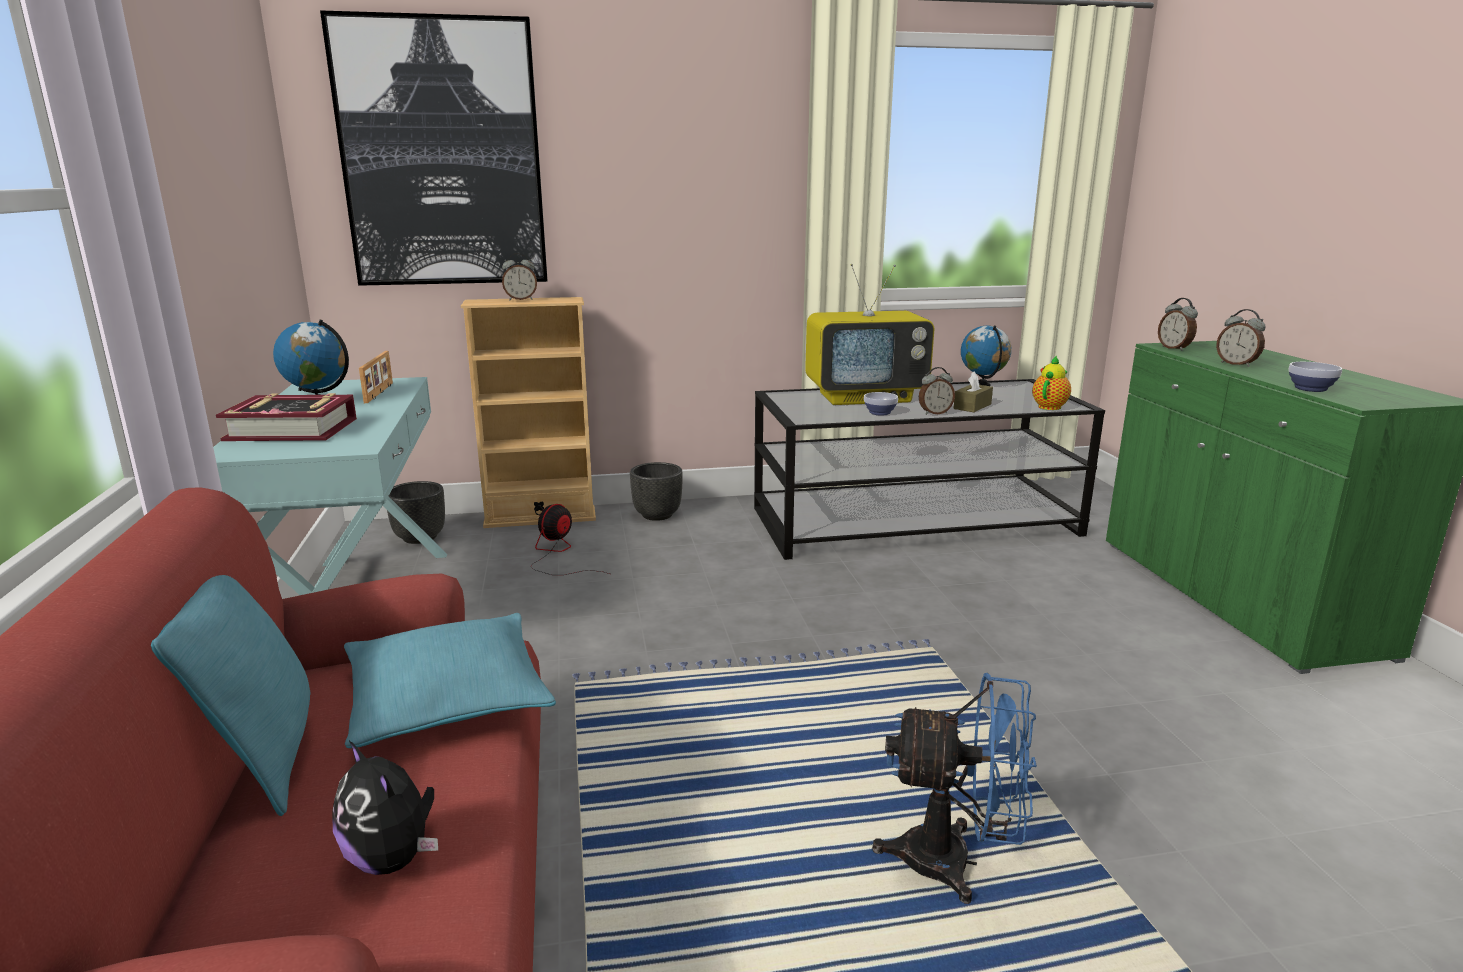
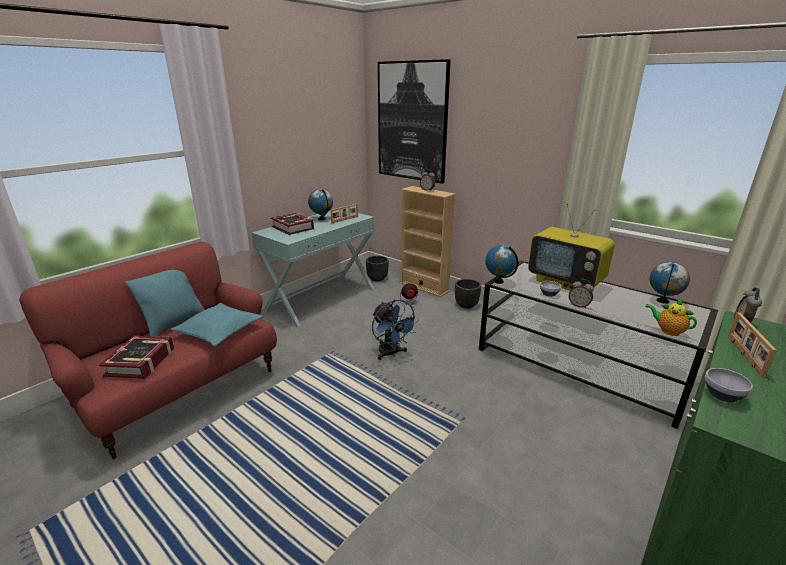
camera: 50 degrees right, 5 degrees up
(393, 858) = (141, 362): plush toy -> book
(797, 418) = (499, 281): none -> globe
(955, 862) = (309, 492): blue fan -> blue fan (391, 353)
(972, 406) = (614, 311): brown tissue box -> none
(1050, 406) = (668, 331): teapot -> teapot turned 135 degrees counterclockwise
(1236, 364) = (743, 354): alarm clock -> picture frame

